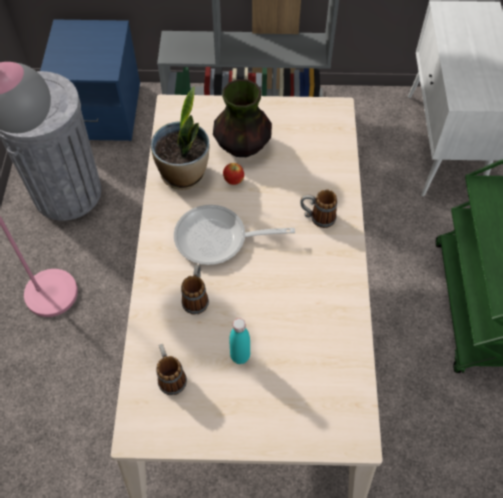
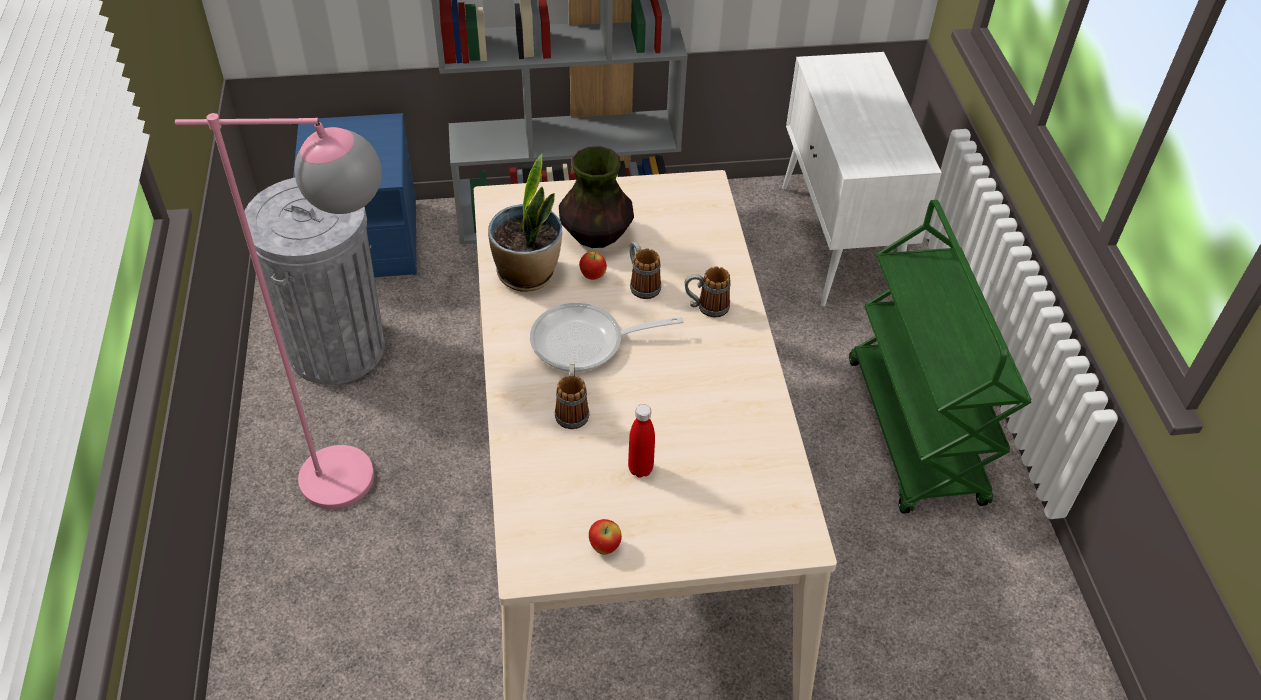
camera: 10 degrees left, 10 degrees down
(170, 376) = (557, 500): mug -> mug (641, 284)
(200, 422) = (604, 546): none -> apple
(240, 356) = (640, 469): turquoise bottle -> red bottle

